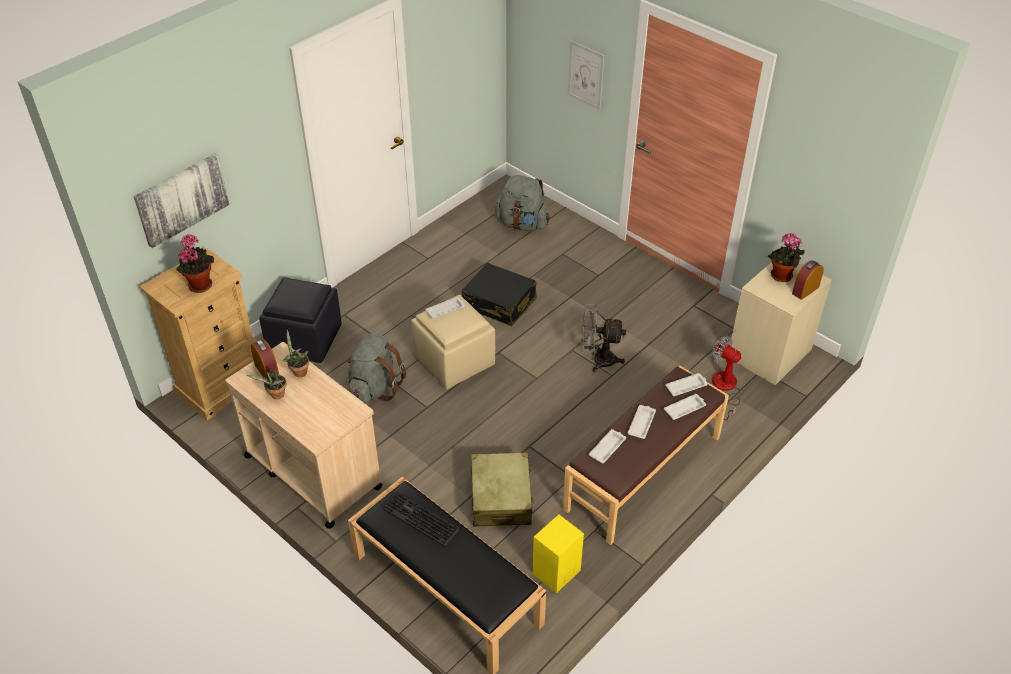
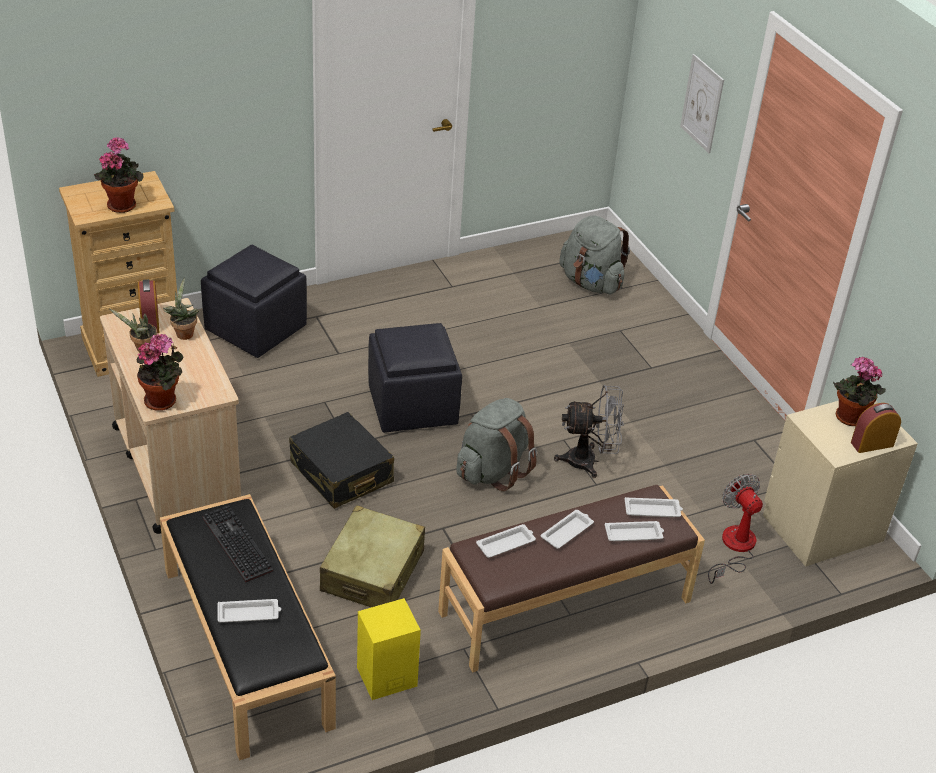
camera: 20 degrees right, 5 degrees down
(181, 199) = (134, 101): picture -> none
(319, 432) = (163, 400): none -> potted plant
(375, 388) = (302, 404): grey backpack -> grey backpack (493, 471)
(446, 310) = (412, 333): white tray -> white tray (249, 614)
(454, 360) = (413, 405): beige ottoman -> black ottoman
(499, 303) = (507, 361): black suitcase -> black suitcase (341, 473)
(598, 360) = (589, 461): grey fan -> grey fan turned 150 degrees clockwise

